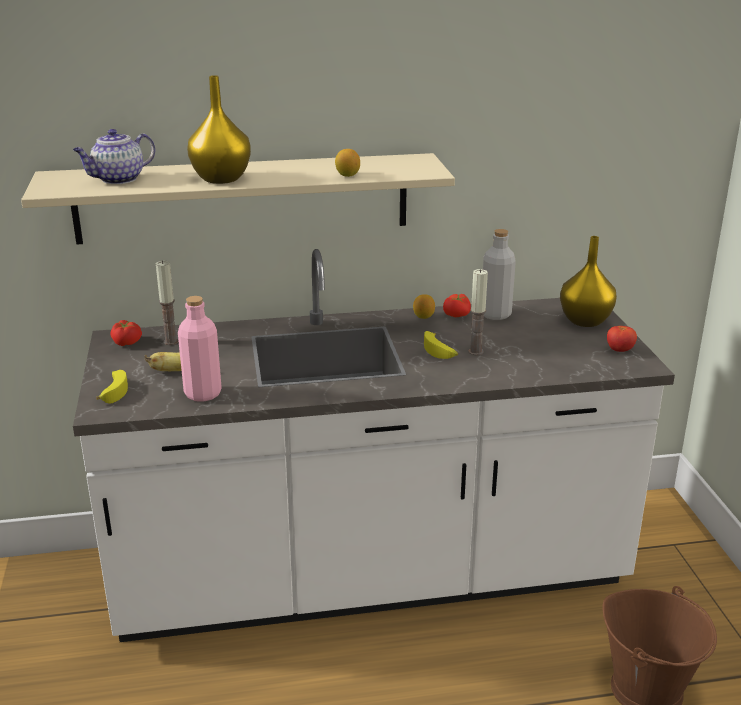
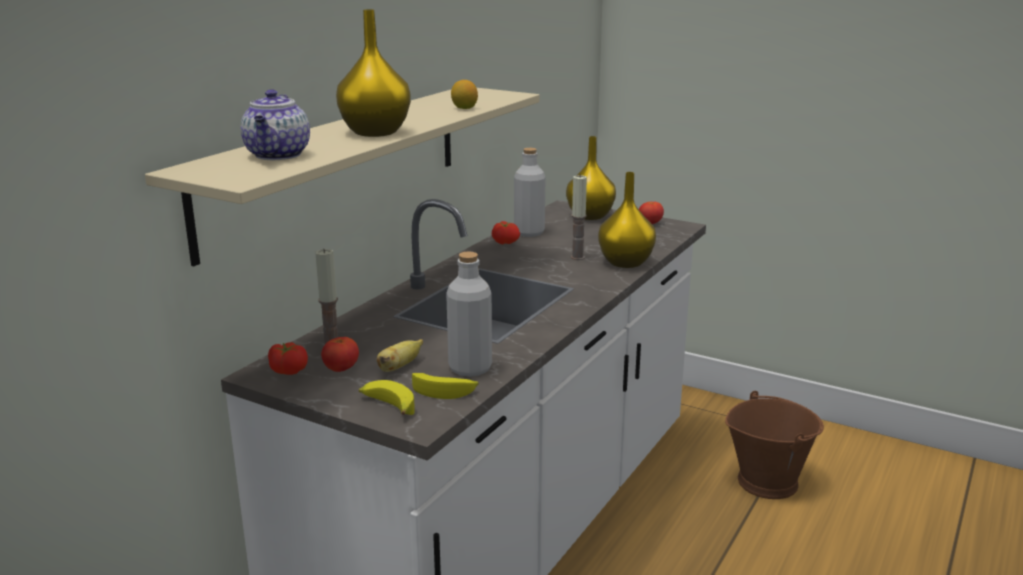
camera: 50 degrees left, 5 degrees down
(148, 356) = (341, 369): none -> tomato
(203, 394) = (470, 368): pink bottle -> grey bottle
(423, 317) = (487, 252): lemon -> none
(440, 351) = (556, 266): banana -> banana (444, 390)
(501, 374) = (626, 262): none -> yellow vase

